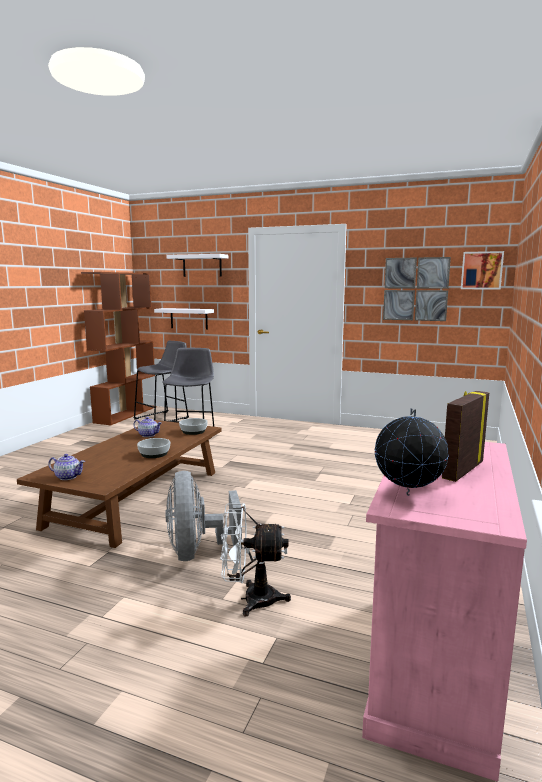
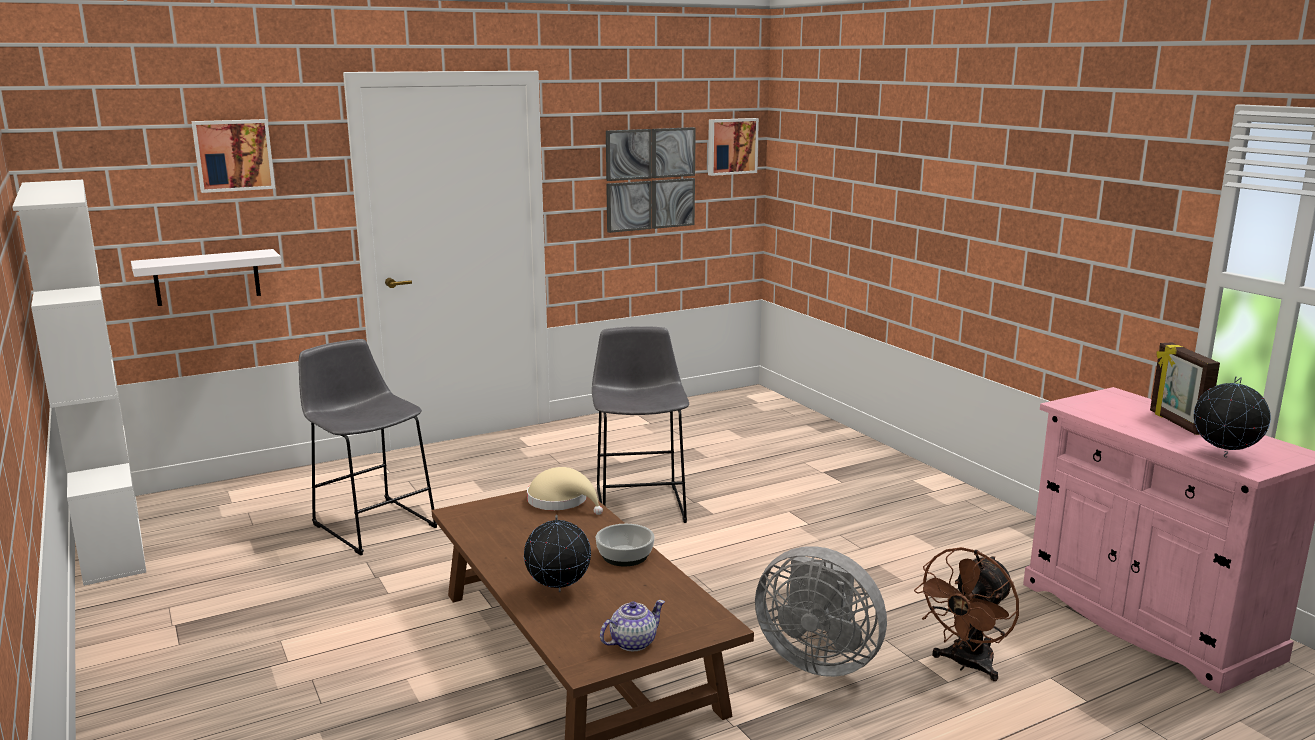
camera: 50 degrees left, 5 degrees up
(102, 454) = (558, 592): none -> globe
(126, 414) = (110, 538): brown bookcase -> white bookcase
(148, 435) = (517, 535): teapot -> none
(164, 418) = (225, 514): grey stool -> grey stool (640, 502)
(194, 431) = (561, 501): bowl -> beige hat
(202, 265) = (233, 155): white shelf -> picture
(251, 599) = (966, 665): white fan -> brown fan

